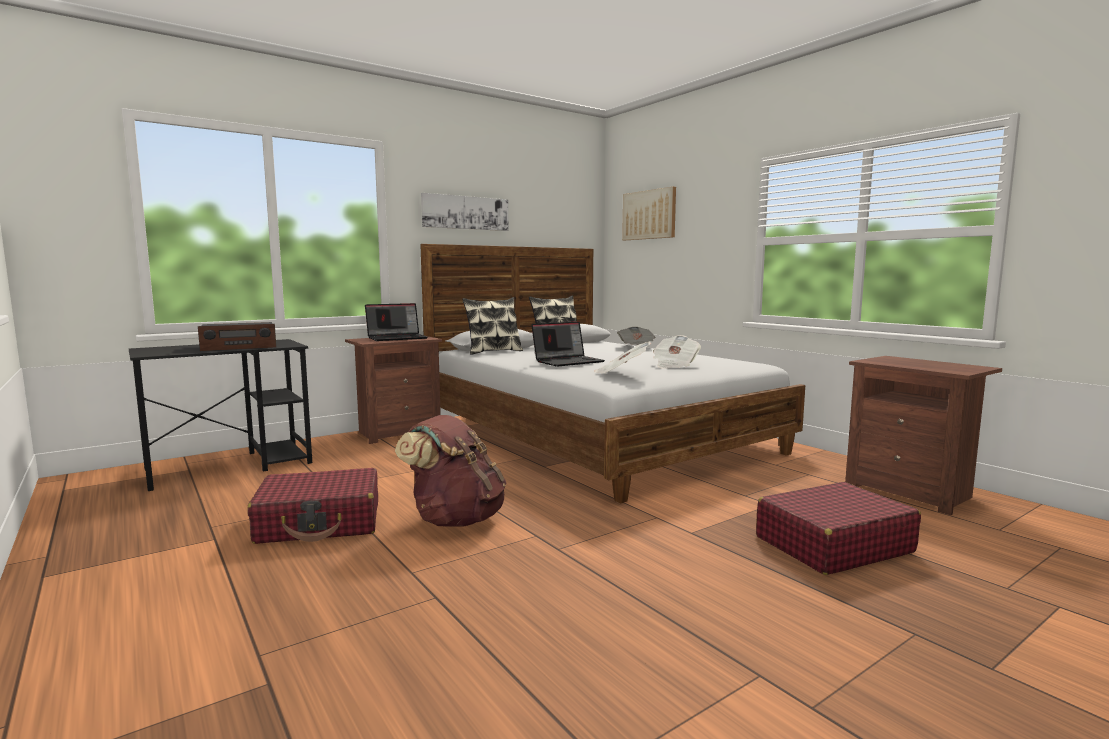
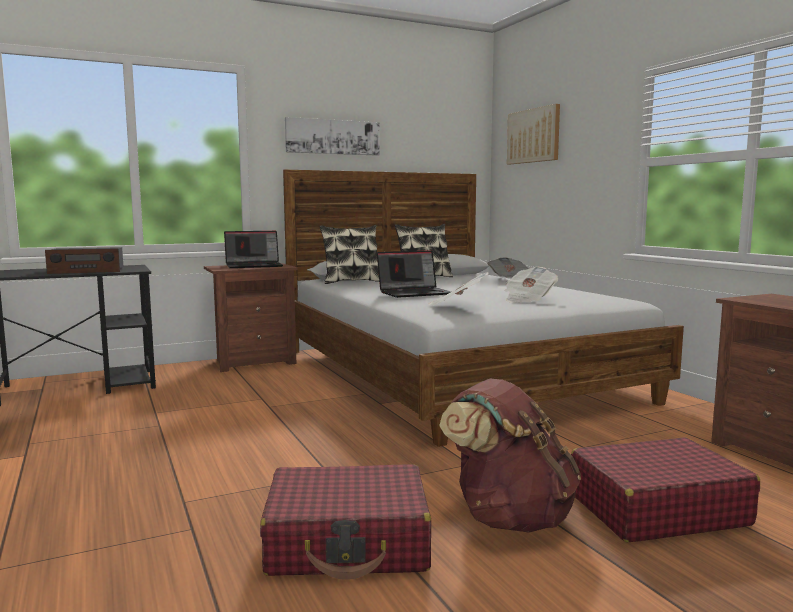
camera: 10 degrees right, 0 degrees up
(320, 522) = (128, 446): red suitcase -> red suitcase (348, 542)
(455, 519) = (258, 452): brown backpack -> brown backpack (509, 518)

